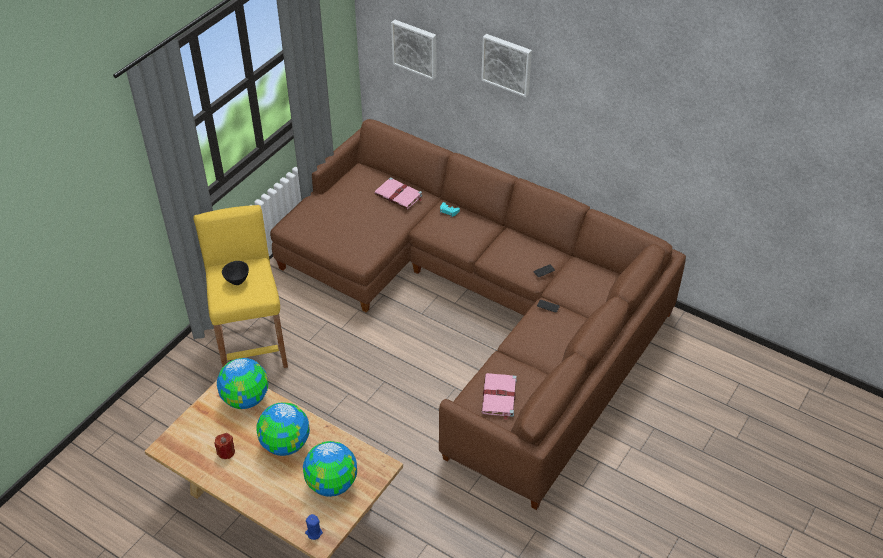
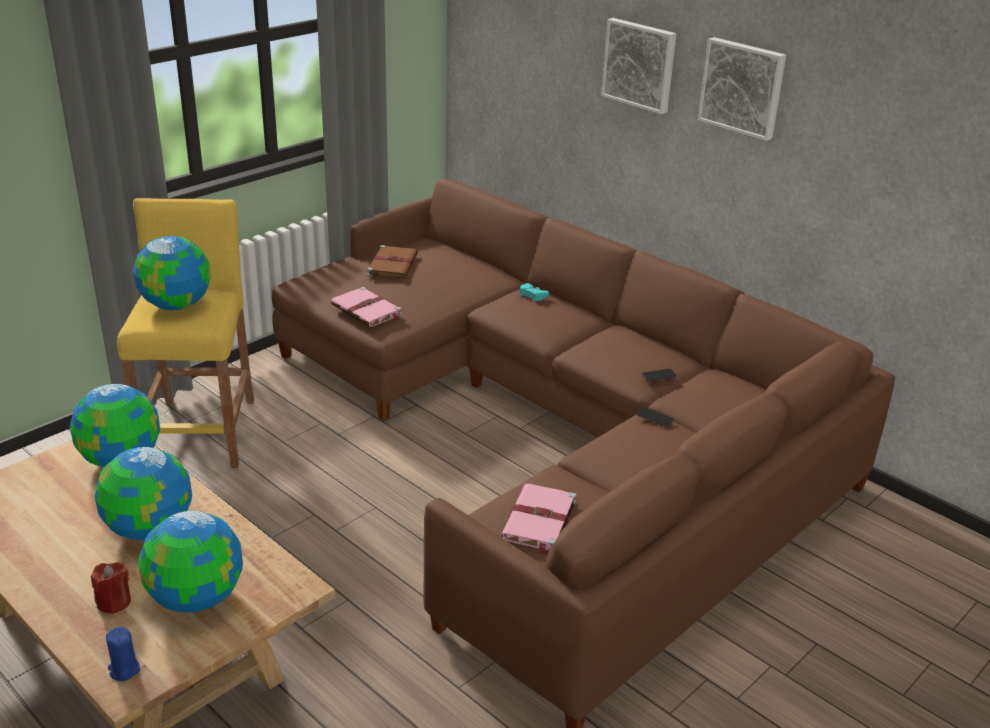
camera: 10 degrees right, 15 degrees down
(226, 452) = (47, 524): red candle -> red candle (114, 602)
(237, 280) = (176, 305): black bowl -> globe
(348, 198) = (393, 264): none -> brown book
(399, 195) = (466, 270): pink book -> pink book (367, 310)
(415, 48) = (518, 62): picture -> picture (743, 87)

